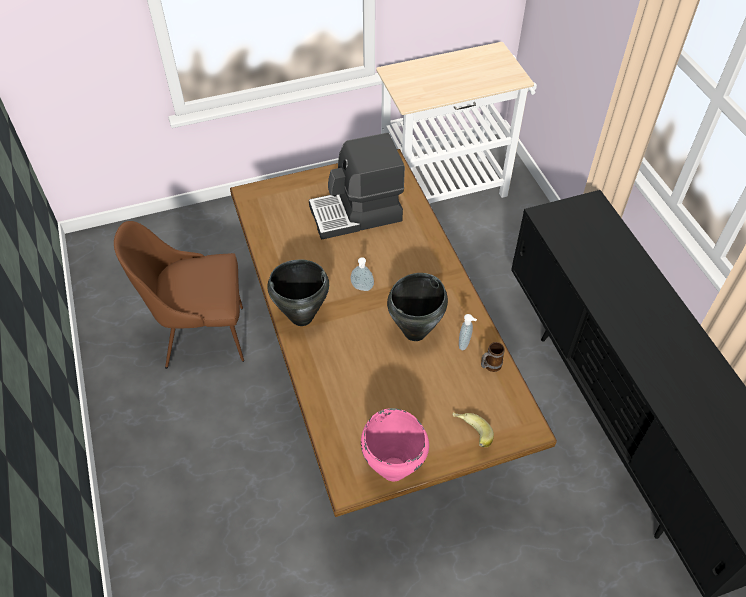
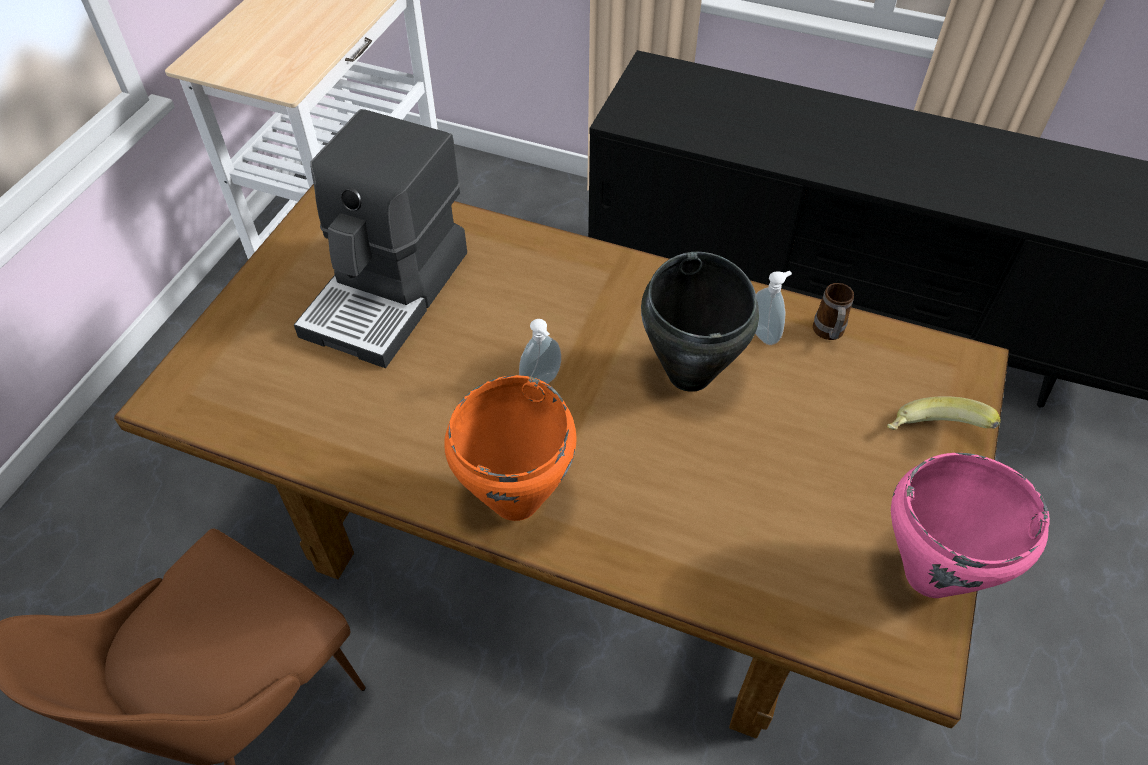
camera: 50 degrees left, 0 degrees up
(301, 317) = (515, 500): black cooking pot -> orange cooking pot

